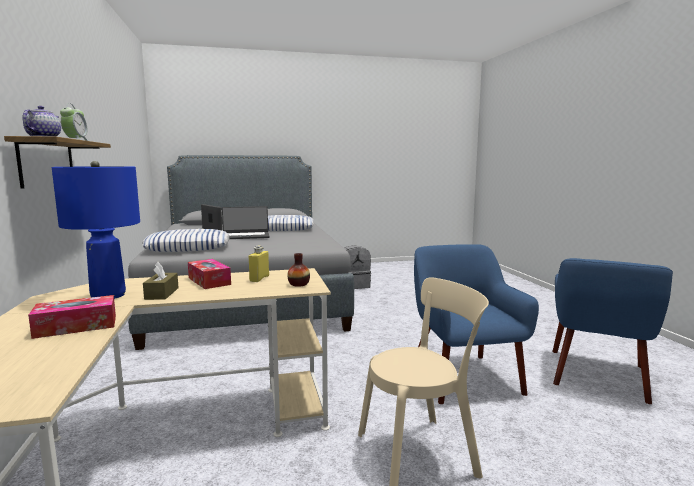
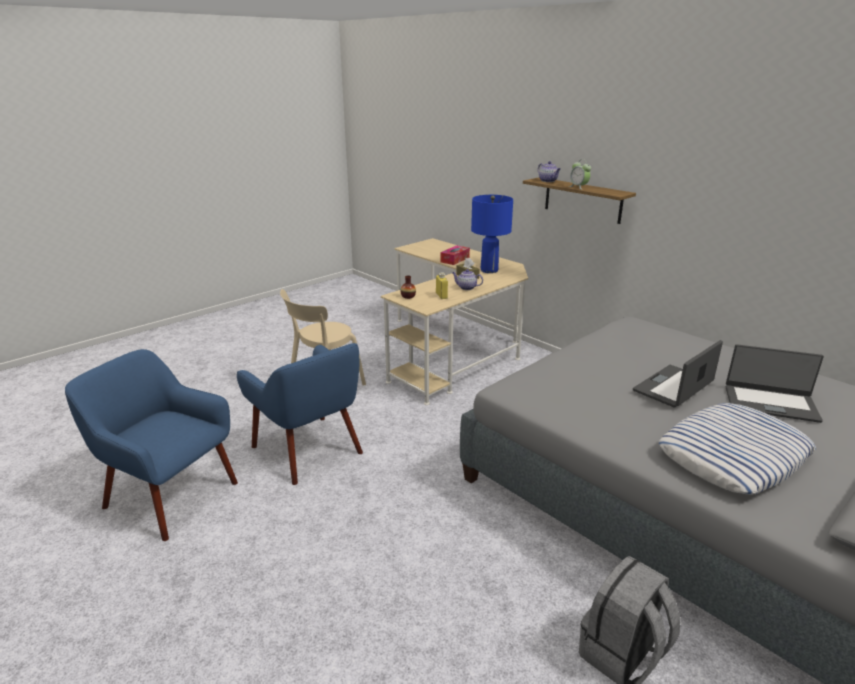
camera: 150 degrees right, 15 degrees up
(188, 247) = (646, 341): pillow -> none
(209, 281) = (466, 288): tissue box -> teapot
(597, 375) = (169, 495): blue armchair -> blue armchair turned 60 degrees counterclockwise

